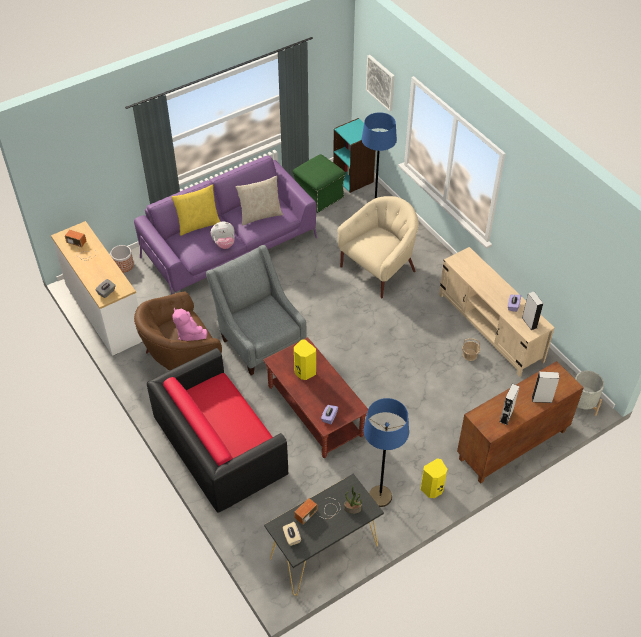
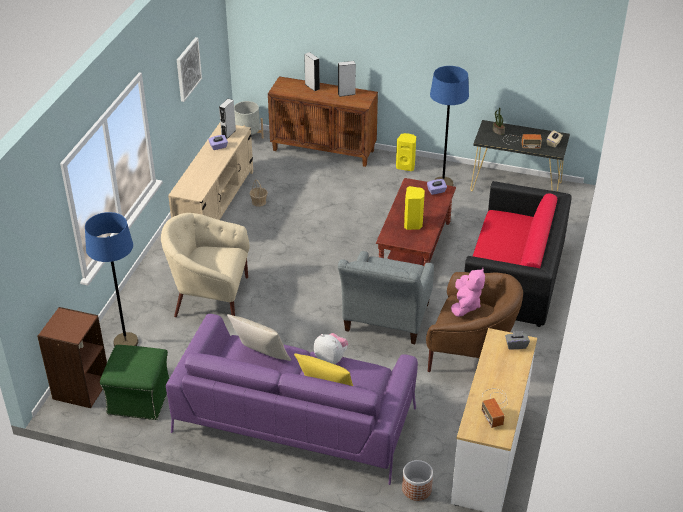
camera: 130 degrees left, 10 degrees down
(353, 178) = (80, 388): turquoise bookcase -> brown bookcase
(381, 82) = (38, 242): picture -> picture (188, 69)

